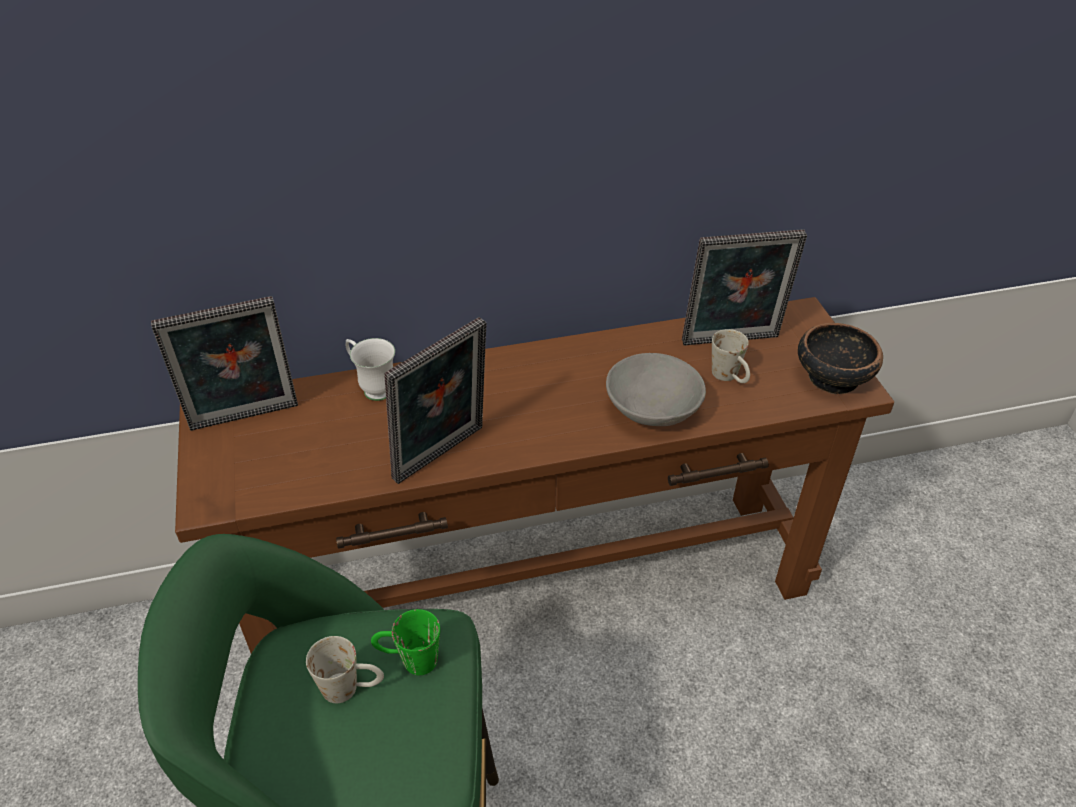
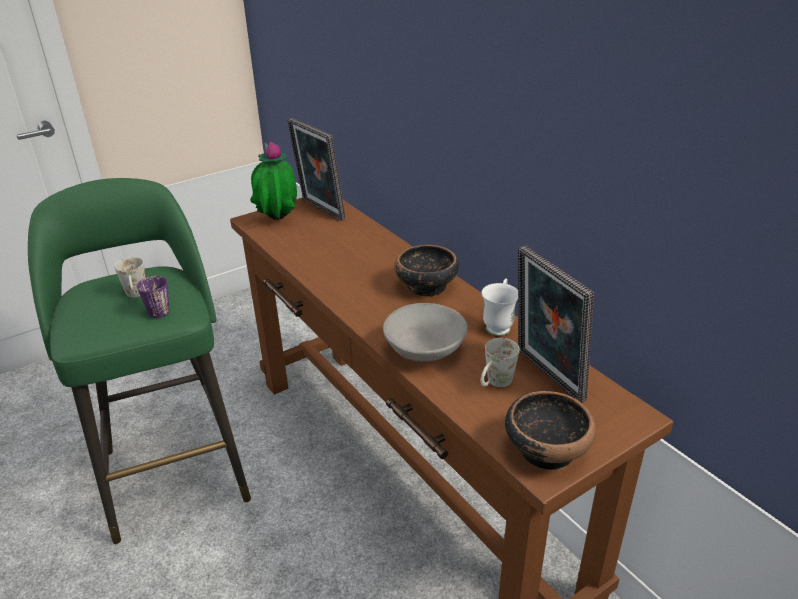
camera: 70 degrees right, 10 degrees down
(242, 473) = (278, 222): none -> potted plant
(372, 387) = (372, 237): white mug -> white mug (499, 325)
(408, 660) = (159, 308): green mug -> purple mug
(443, 456) = (323, 276): picture frame -> none
(526, 373) = (426, 287): none -> bowl

